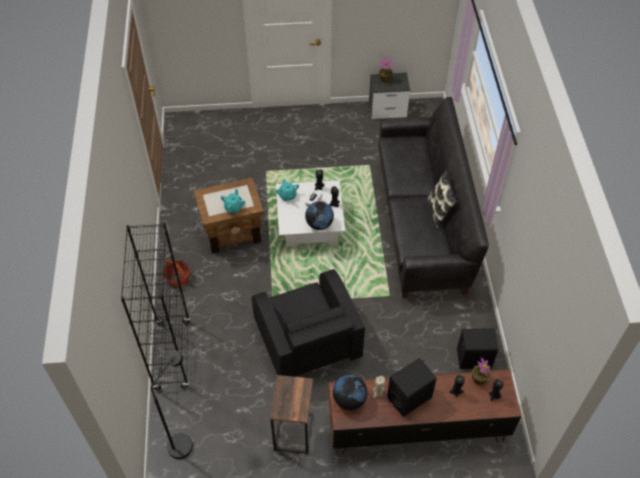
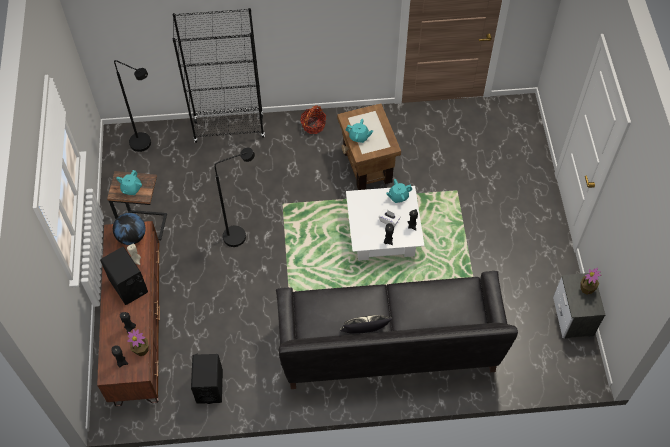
camera: 90 degrees right, 5 degrees up
(295, 398) = (131, 189): none -> turquoise teapot
(307, 339) = (240, 234): black armchair -> black floor lamp
(319, 224) = (360, 226): globe -> none

